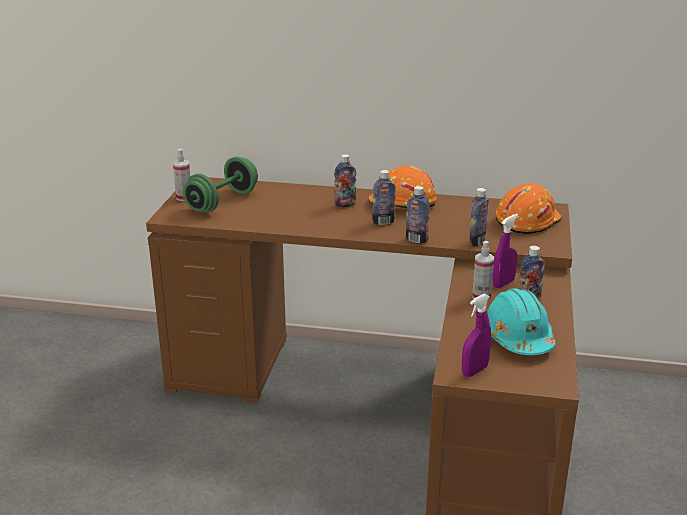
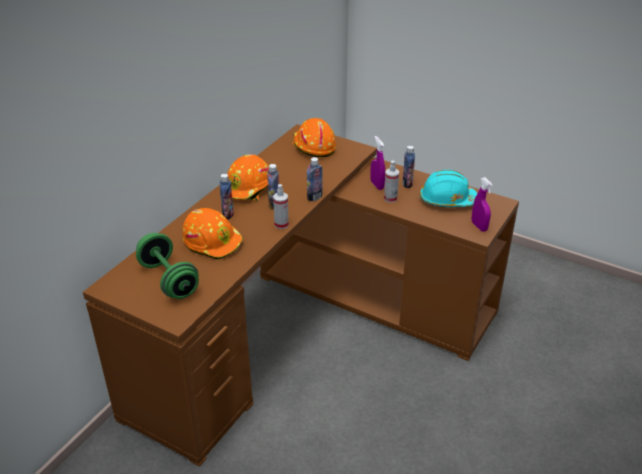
camera: 70 degrees left, 10 degrees up
(184, 198) = (139, 302): spray bottle -> spray bottle (281, 224)
(294, 207) = (213, 241): none -> orange hard hat
(477, 242) = (333, 174): bottle -> none

